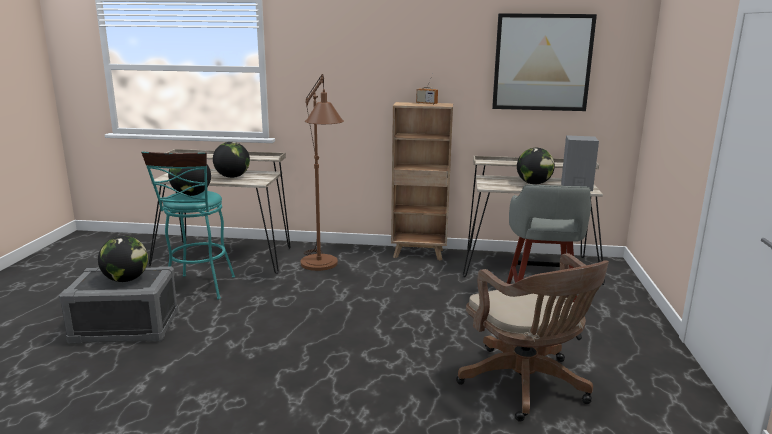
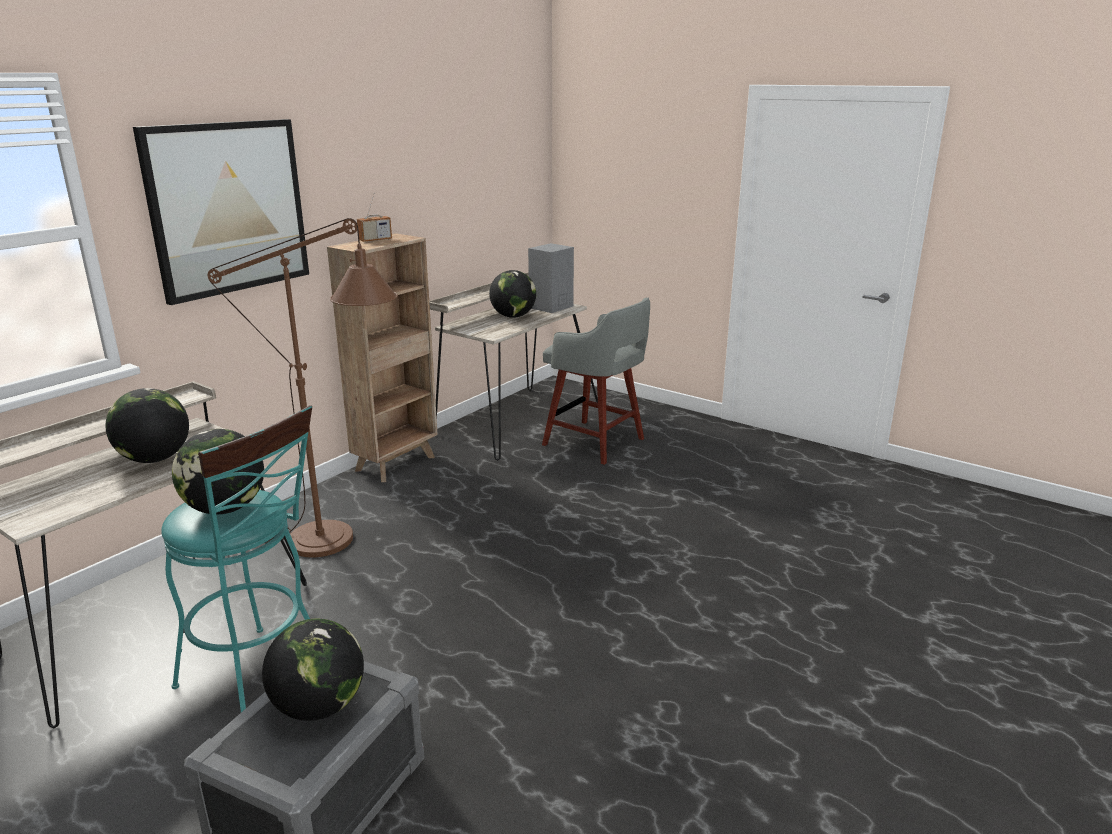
camera: 60 degrees left, 5 degrees up
(527, 386) = (753, 510): brown office chair -> none
(542, 62) = (470, 160): picture -> picture (228, 208)

